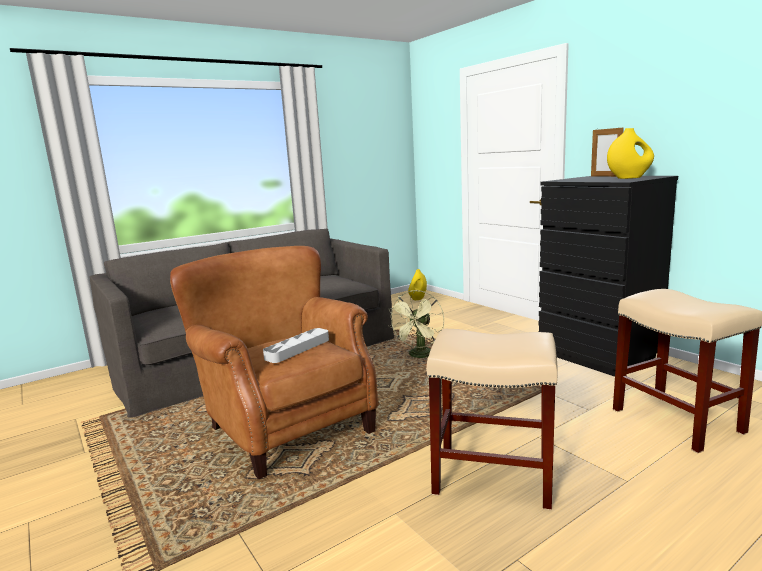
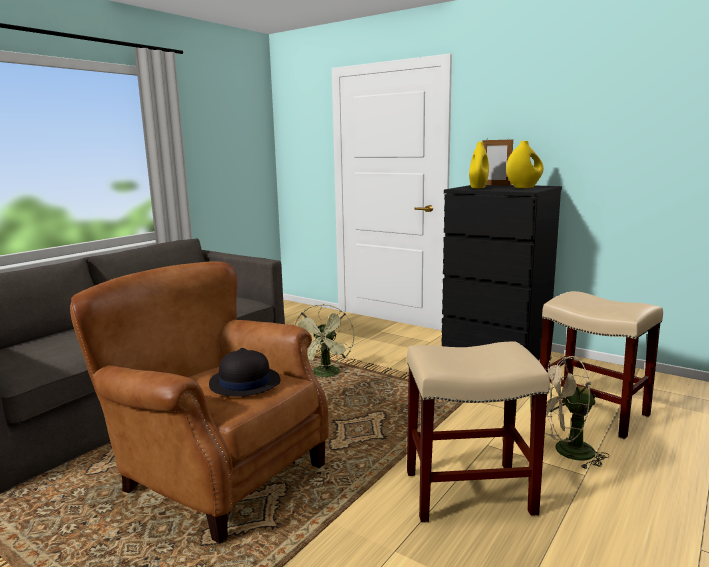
camera: 20 degrees left, 0 degrees up
(297, 349) = (244, 383): grey tray -> black hat
(418, 298) = (289, 311): yellow vase -> yellow vase (478, 187)
(620, 456) = (566, 452): none -> beige fan

